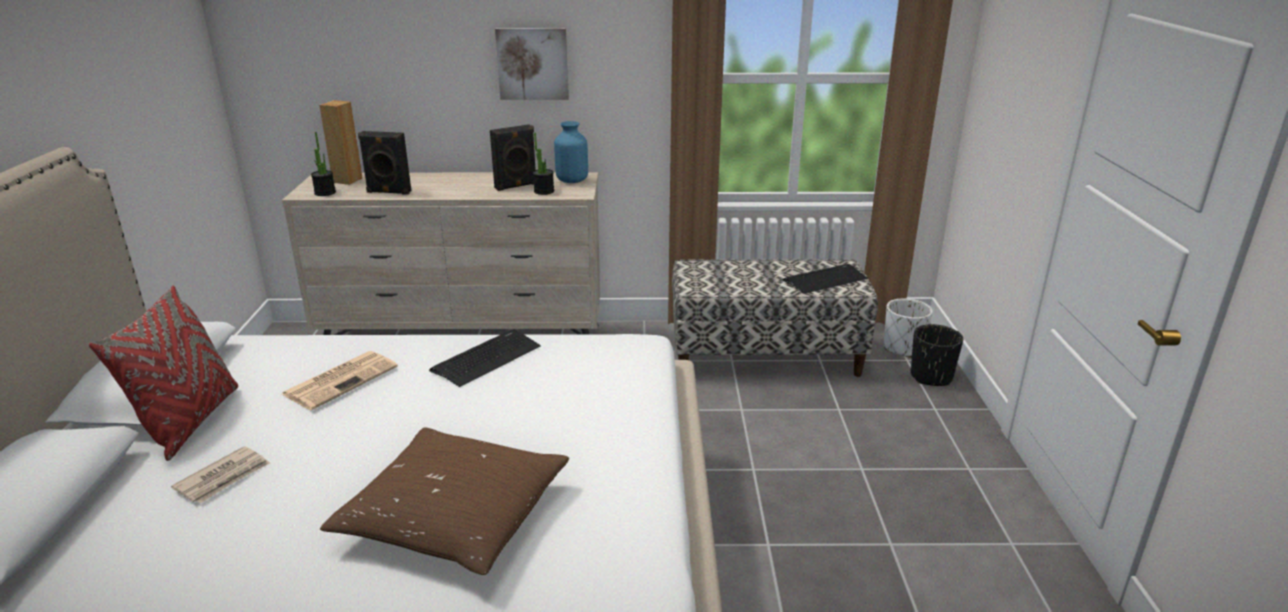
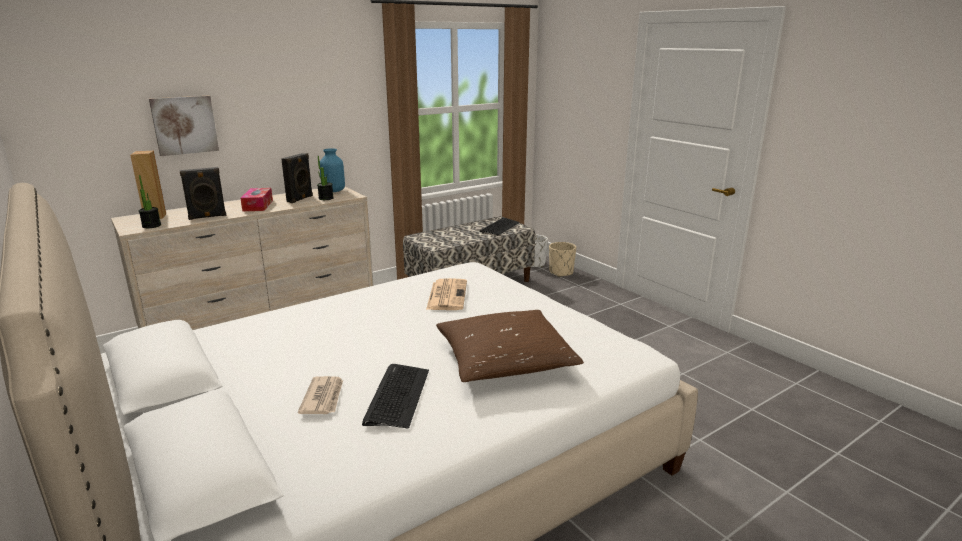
camera: 35 degrees left, 5 degrees down
(190, 422) = (235, 383): red pillow -> none
(341, 380) = (314, 330): newspaper -> newspaper (447, 295)
(459, 186) = (258, 205): none -> tissue box
(486, 358) = (394, 295): keyboard -> keyboard (397, 396)
(533, 63) = (289, 111): picture -> picture (184, 125)
(931, 377) = (561, 272): black planter -> beige planter

